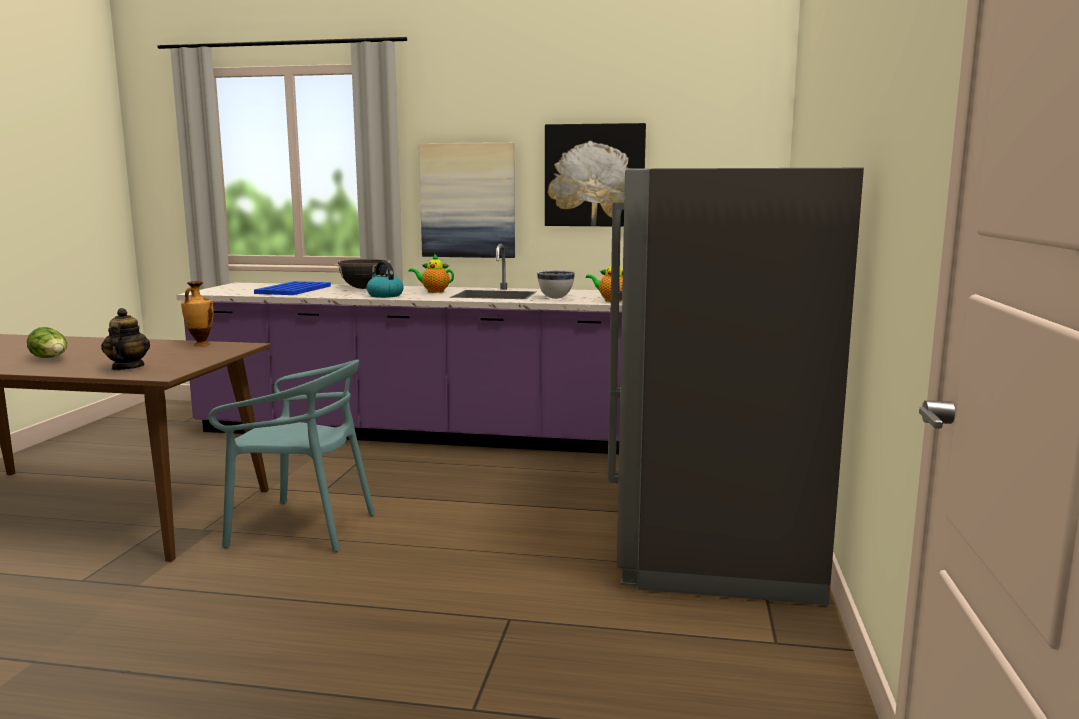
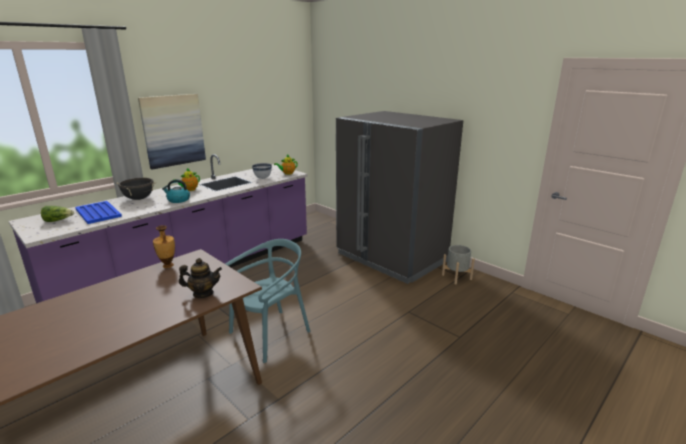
camera: 55 degrees left, 10 degrees up
(51, 358) = (123, 316): lettuce -> lettuce (58, 220)
(127, 367) = (203, 293): teapot -> teapot turned 150 degrees clockwise
(594, 175) = (238, 108): picture -> none
(761, 637) = (456, 277): none -> grey planter

